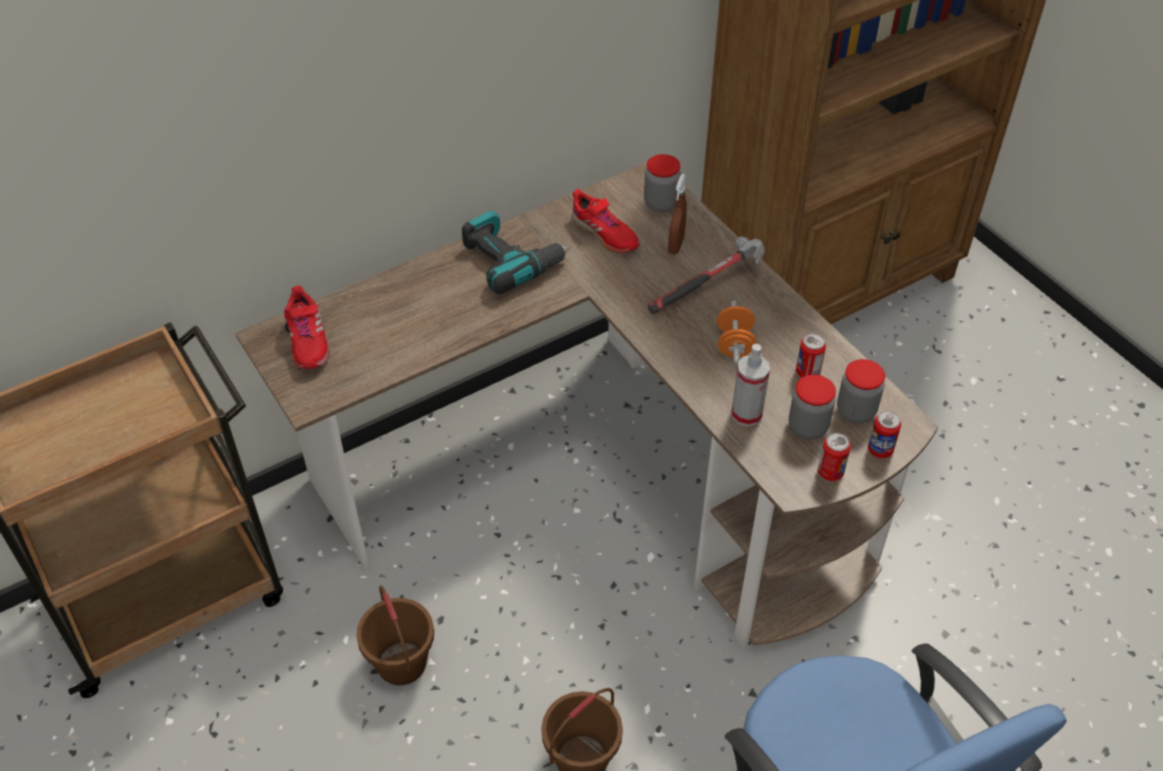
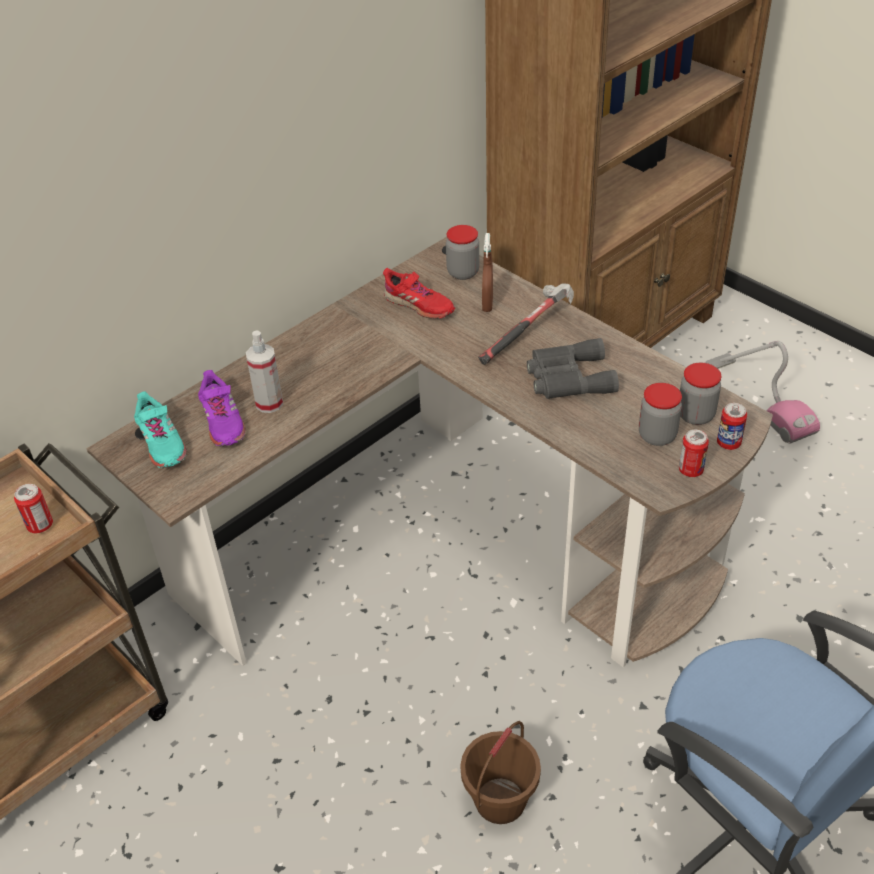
camera: 10 degrees left, 5 degrees down
(307, 341) = (161, 443): red shoe -> turquoise shoe
(373, 329) = (222, 422): none -> purple shoe
(402, 663) = (302, 747): brown bucket -> none
(511, 260) = (339, 341): power drill -> none
(734, 344) = (567, 378): orange dumbbell -> grey binoculars
(746, 414) = (598, 434): spray bottle -> spray bottle (269, 403)
(807, 372) = (641, 390): can -> can (40, 525)
(977, 382) = (759, 399): none -> vacuum cleaner

